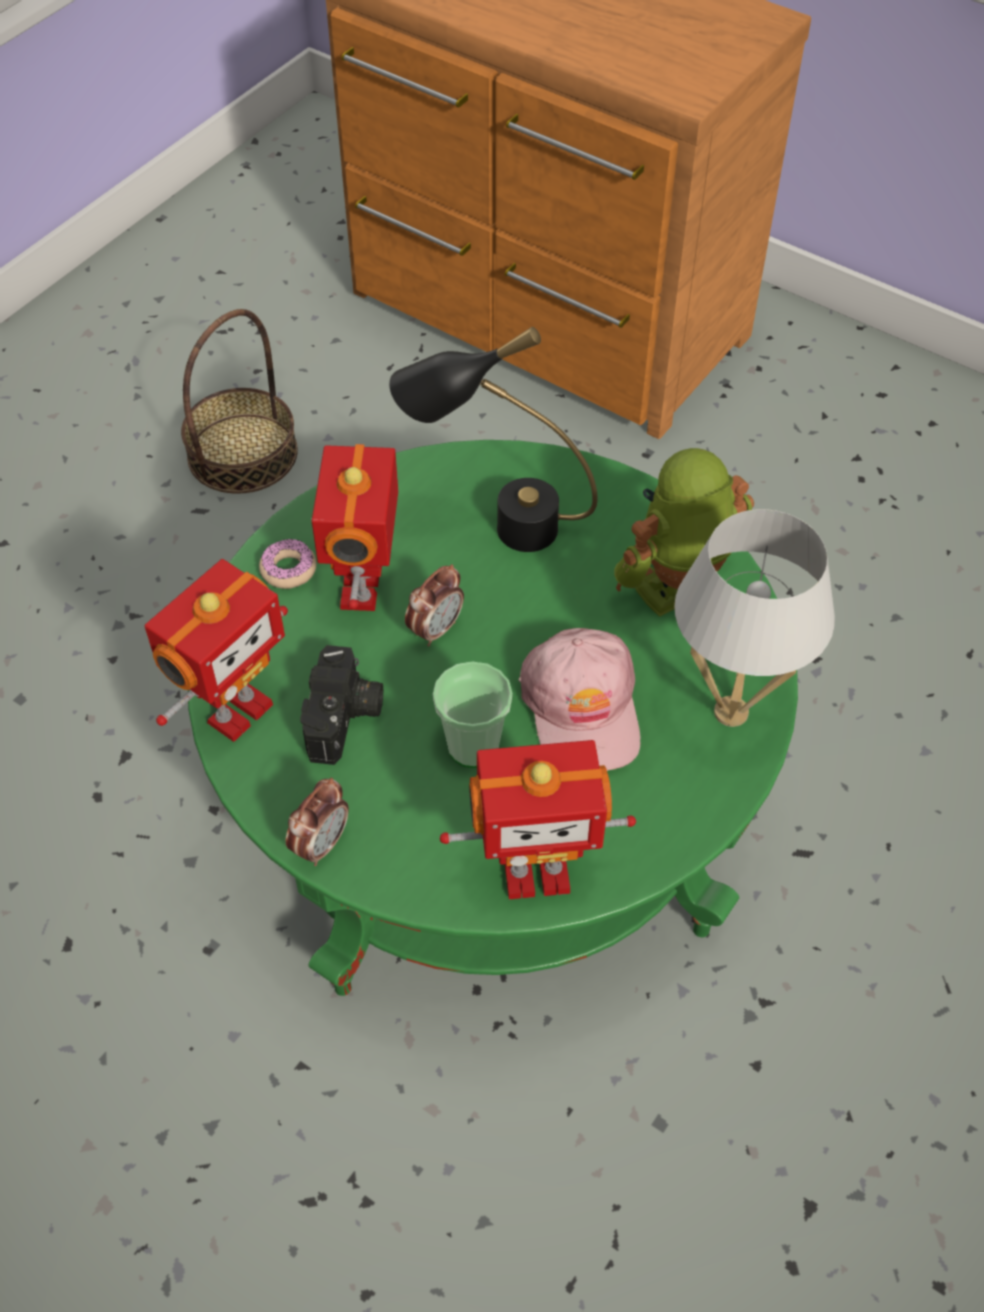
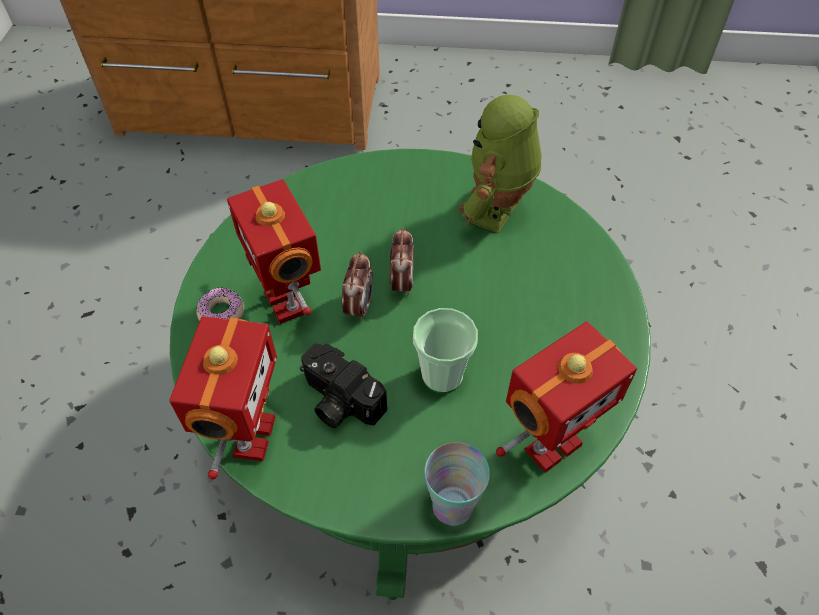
camera: 30 degrees left, 0 degrees up
(242, 453) = (96, 263): basket -> none
(321, 844) = (384, 505): alarm clock -> alarm clock (402, 283)
(345, 719) = (338, 401): camera -> camera turned 150 degrees clockwise
(388, 880) = (452, 506): none -> cup
(496, 526) = (352, 220): black table lamp -> none
(582, 709) = (495, 314): pink cap -> none
(730, 713) = (587, 273): white table lamp -> none

